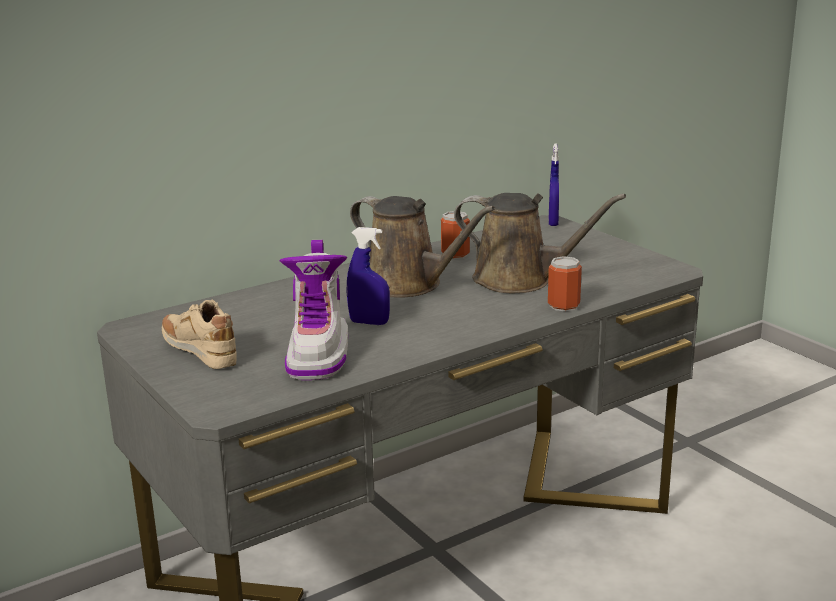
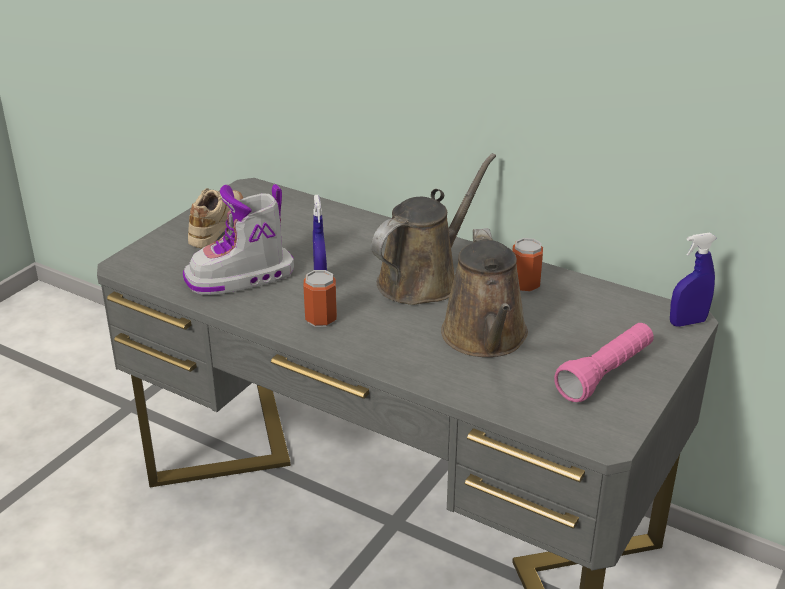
camera: 65 degrees right, 10 degrees up
(409, 284) = (423, 280): brown watering can -> brown watering can turned 150 degrees counterclockwise
(563, 306) = (434, 379): can -> can (321, 319)
(598, 255) = (605, 374): none -> pink flashlight

